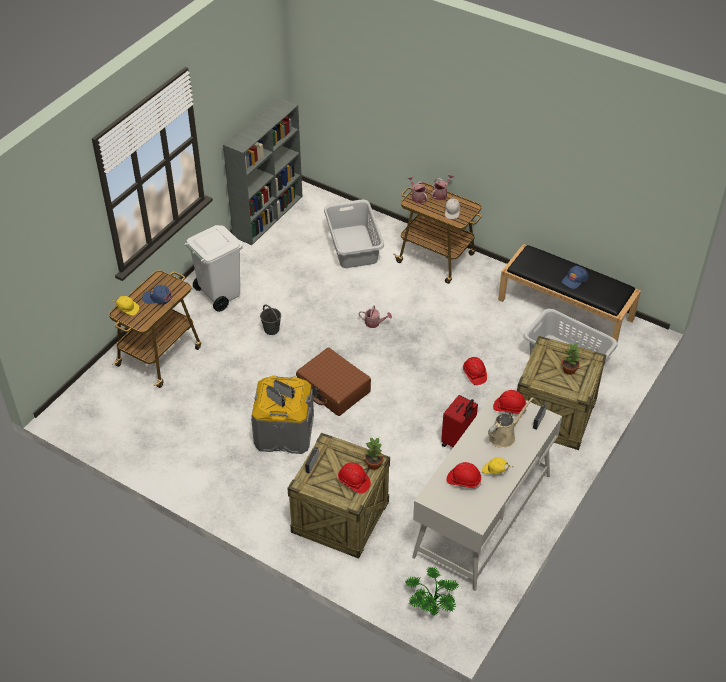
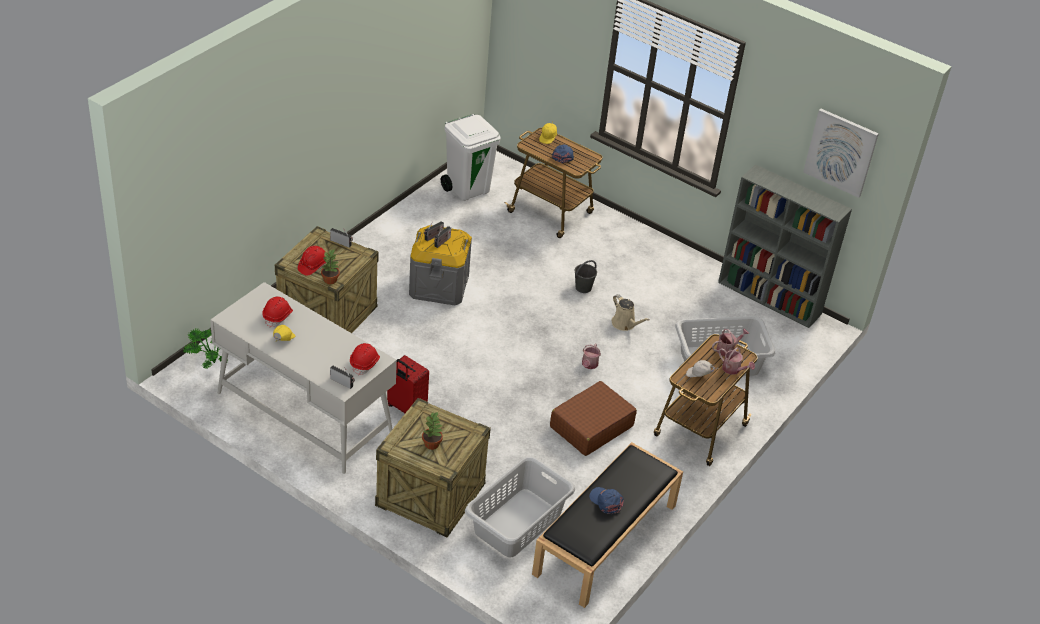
camera: 90 degrees right, 5 degrees down
(219, 294) = (638, 255): white trash can -> white trash can (468, 189)
(260, 69) = (841, 152): none -> picture
(333, 389) = (493, 324): brown suitcase -> brown suitcase (591, 426)
(474, 374) = (501, 435): red hard hat -> none
(504, 436) = (327, 353): beige watering can -> beige watering can (625, 324)

